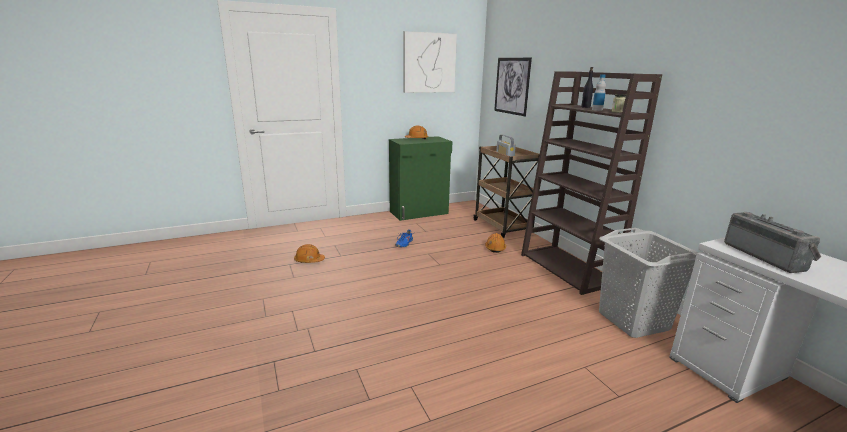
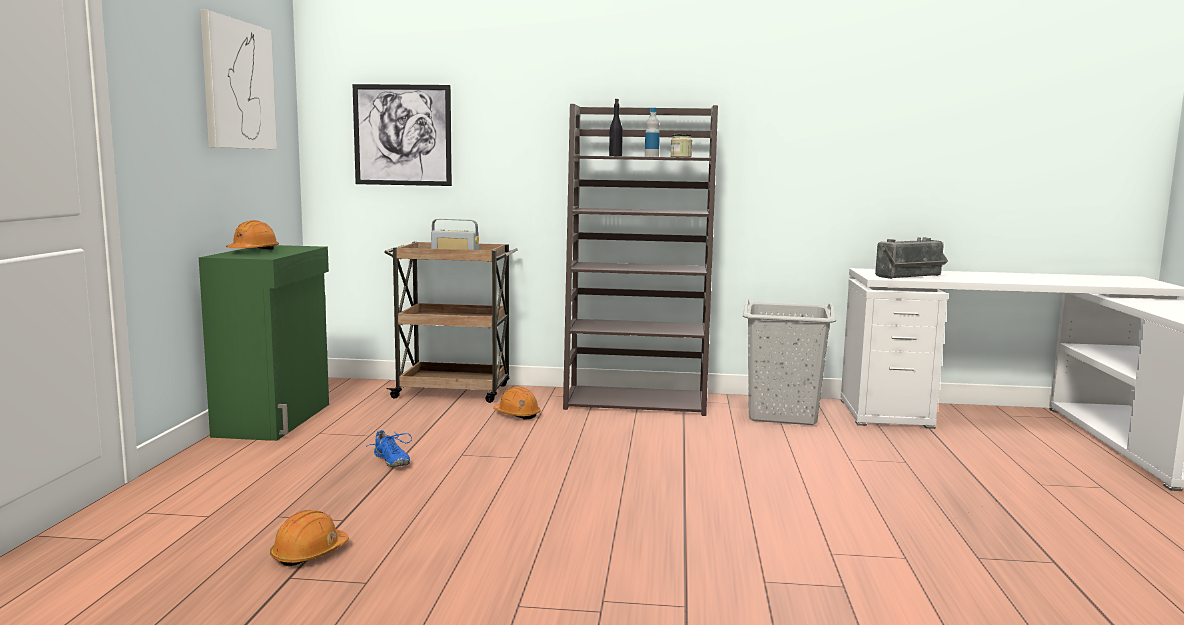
camera: 60 degrees left, 10 degrees down
(766, 256) = (911, 276): radio -> radio turned 135 degrees clockwise

